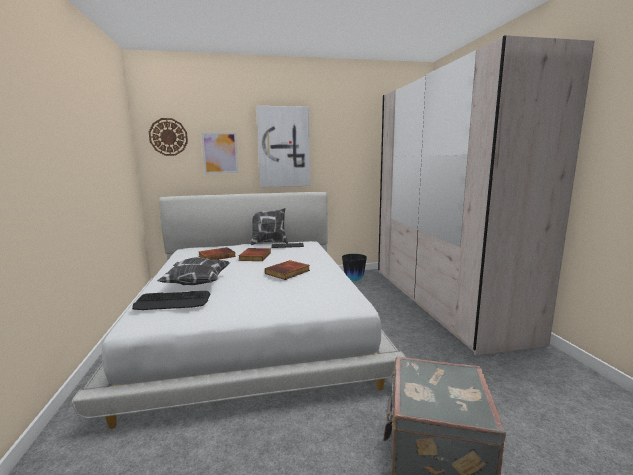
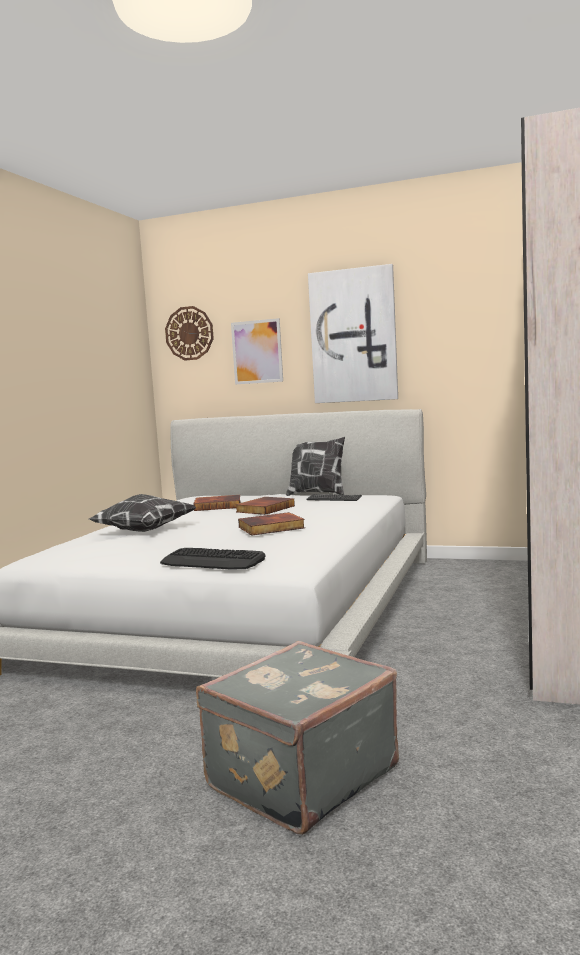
camera: 30 degrees right, 5 degrees down
(173, 301) = (89, 543): keyboard -> keyboard (213, 561)
(354, 280) = (467, 573): vase -> none

